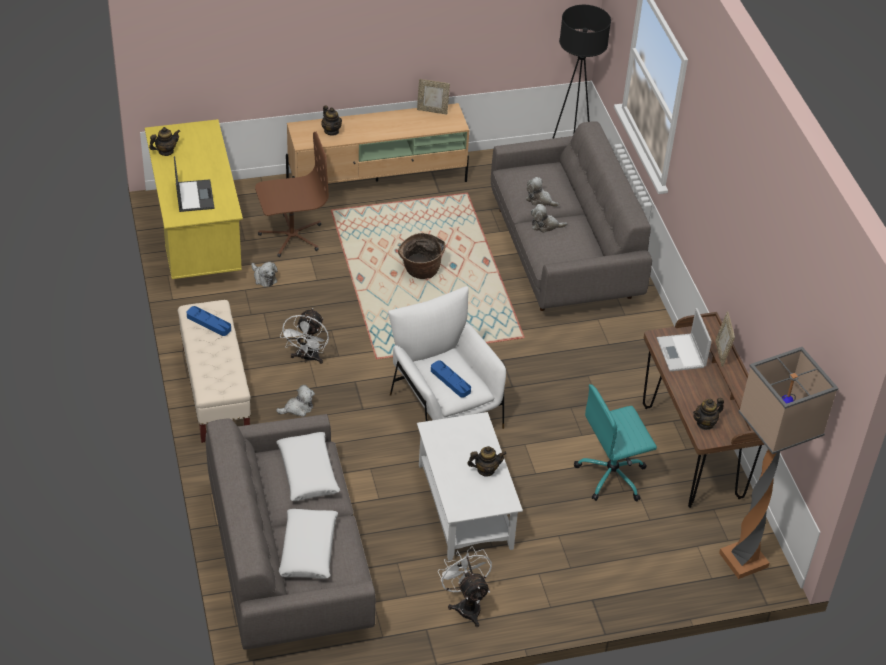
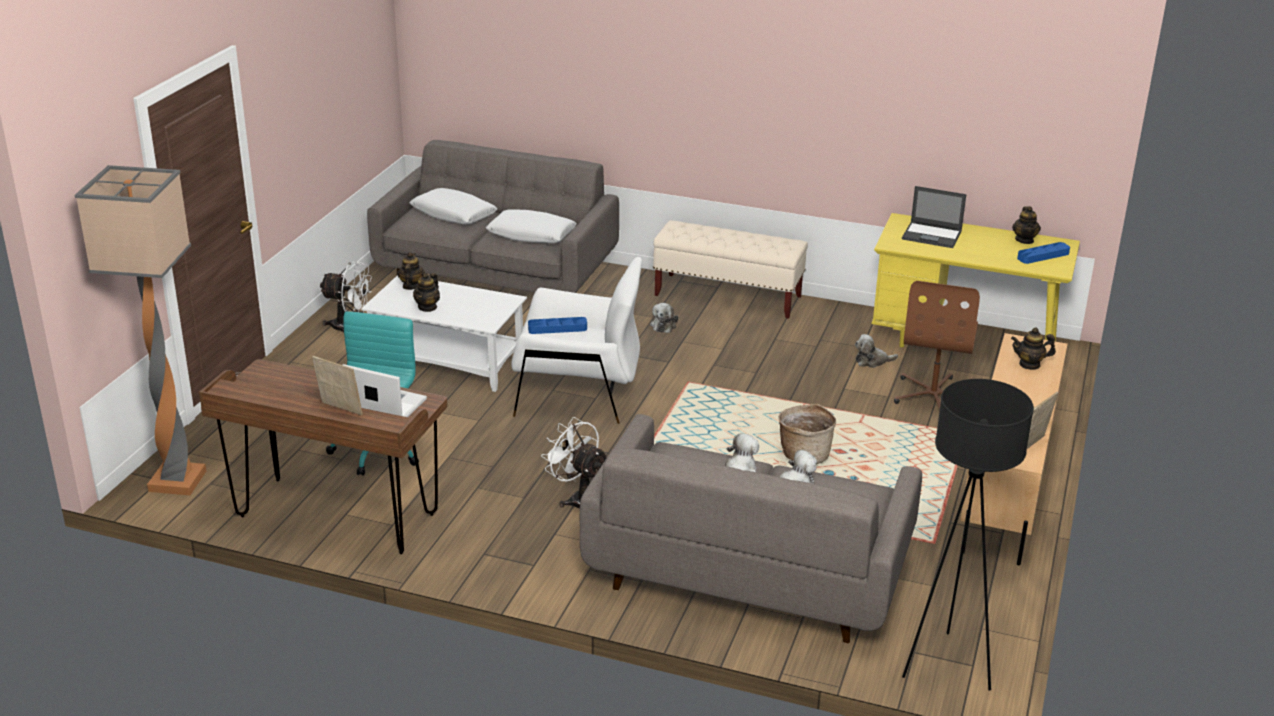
camera: 125 degrees right, 15 degrees down
(209, 323) = (766, 244): blue tray -> blue tray (1043, 256)
(307, 358) = (727, 348): white fan -> white fan (579, 499)
(705, 423) = (279, 376): teapot -> teapot (411, 286)

